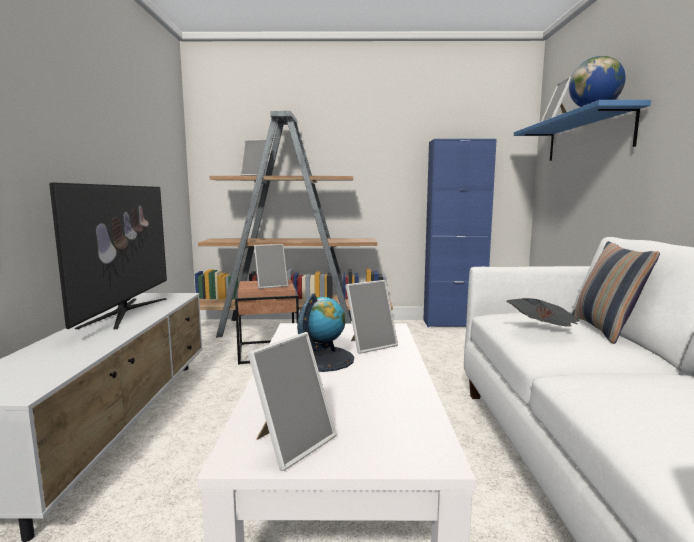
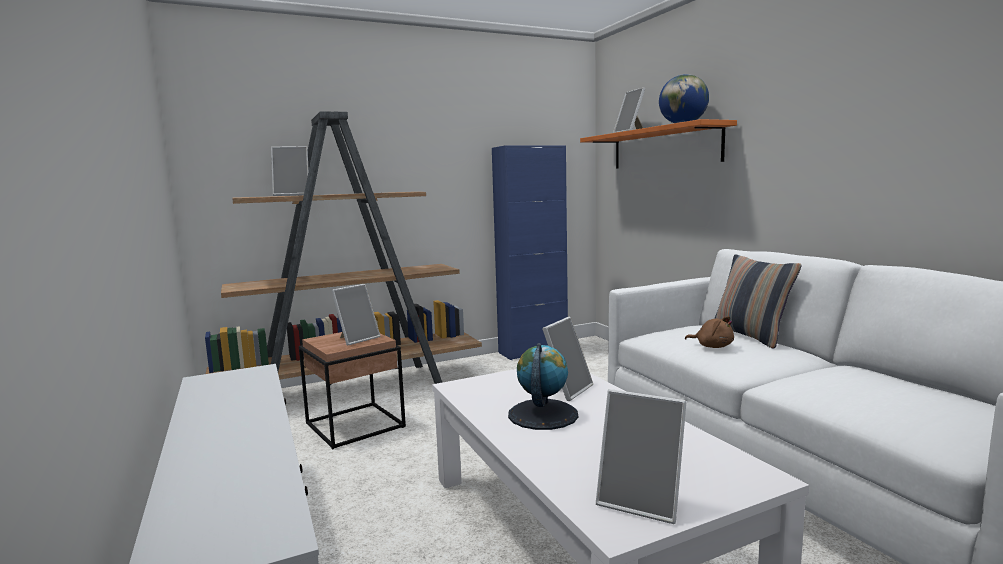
camera: 25 degrees left, 0 degrees up
(125, 312) = (217, 408): television -> none
(292, 443) = (642, 501): picture frame -> picture frame turned 105 degrees clockwise
(543, 331) = (712, 346): newspaper -> brown plush toy
(587, 137) = (664, 148): blue shelf -> orange shelf

